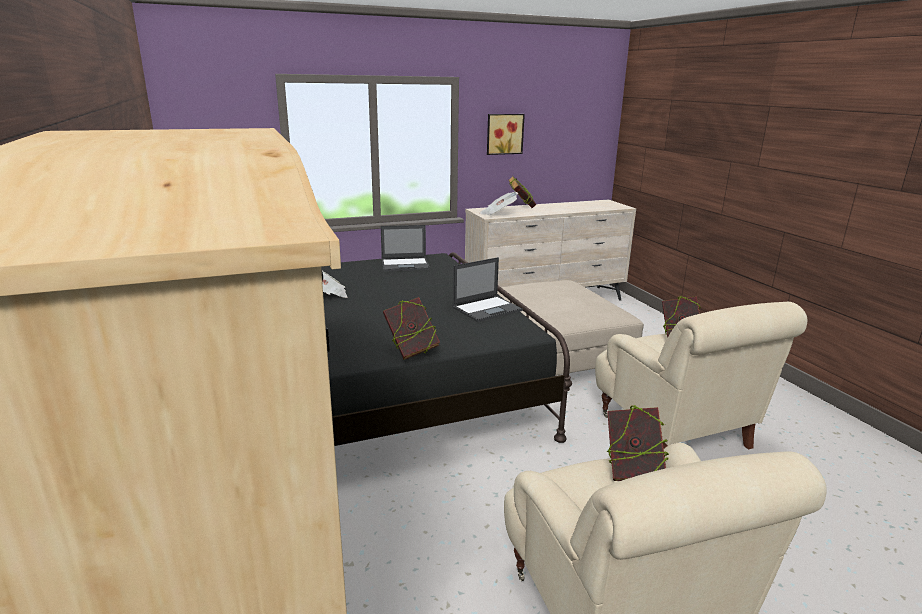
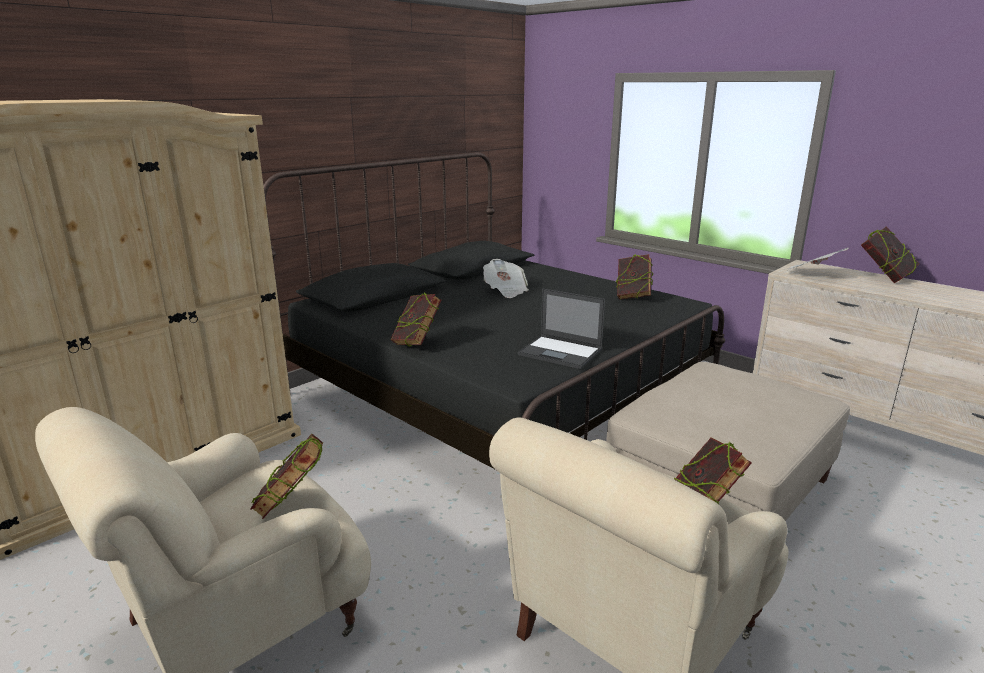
camera: 65 degrees right, 0 degrees up
(406, 265) = (632, 297): laptop -> book
(504, 134) = (903, 160): picture -> none

